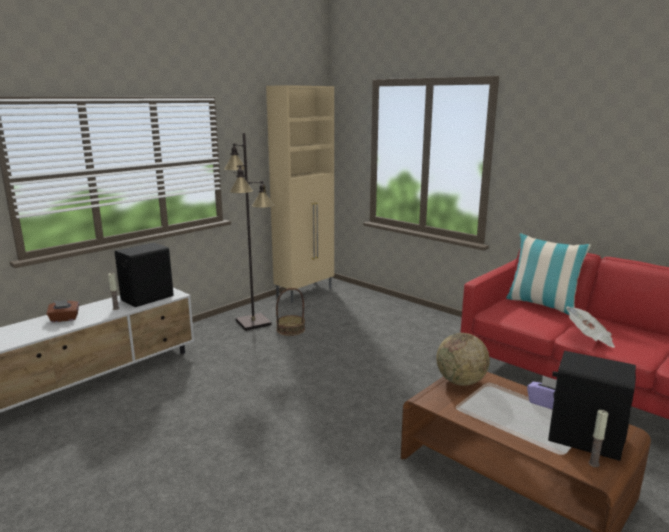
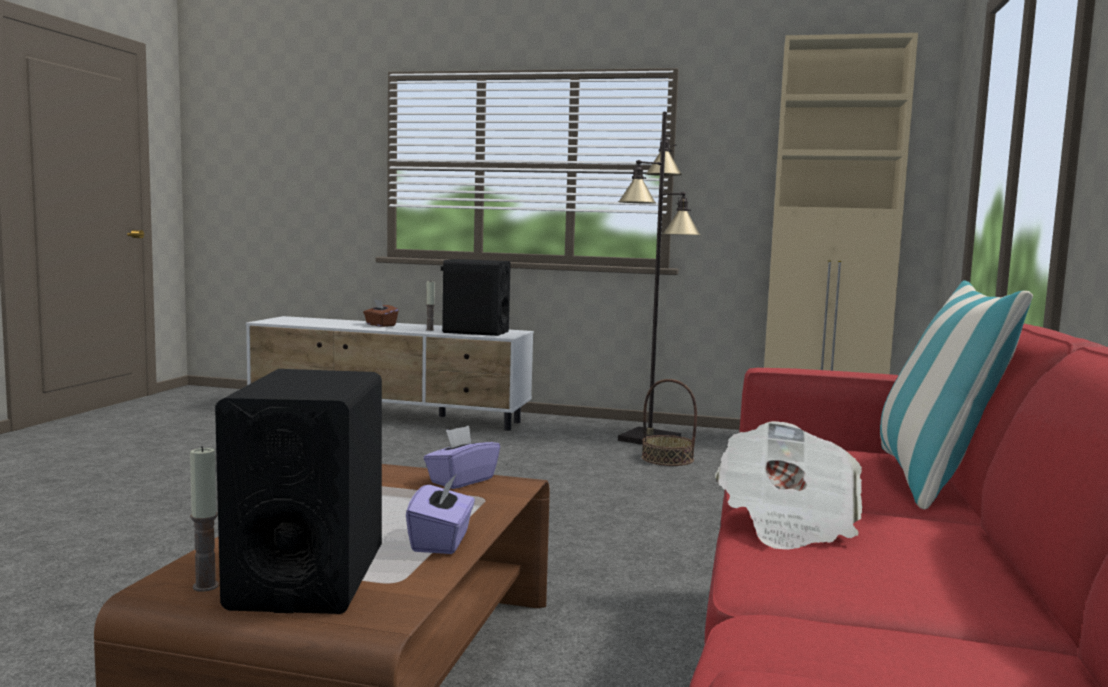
camera: 60 degrees right, 10 degrees down
(461, 381) = (461, 480): globe -> purple tissue box

